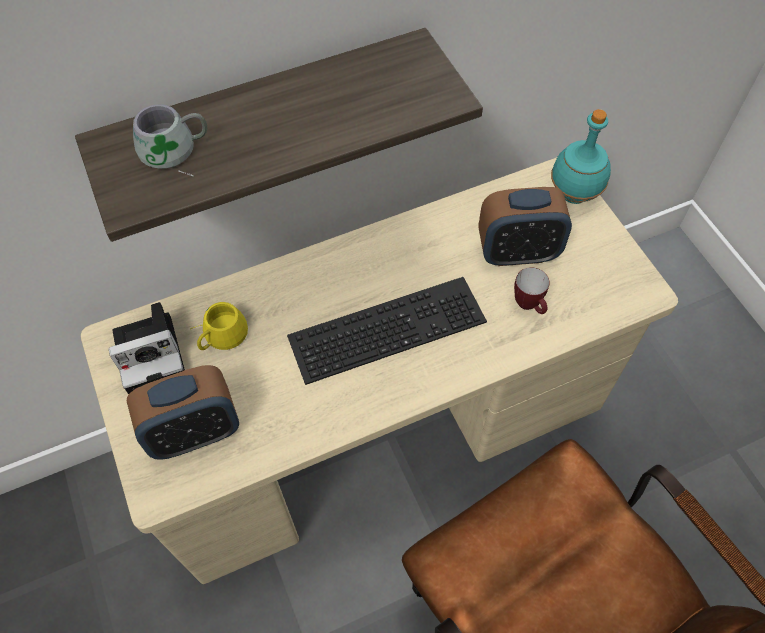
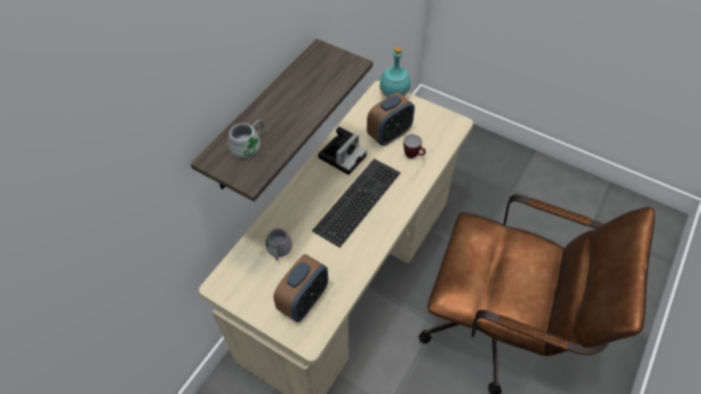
camera: 35 degrees left, 5 degrees down
(153, 352) = (248, 277): camera -> camera (342, 155)
(218, 334) = (276, 249): yellow mug -> grey mug

